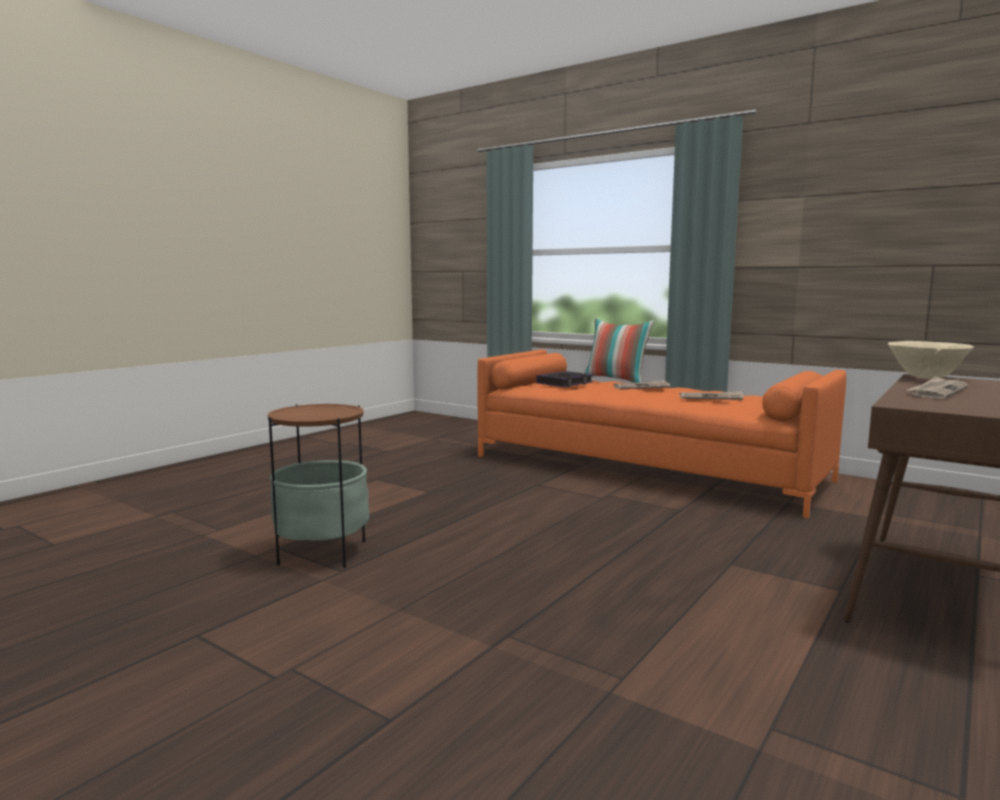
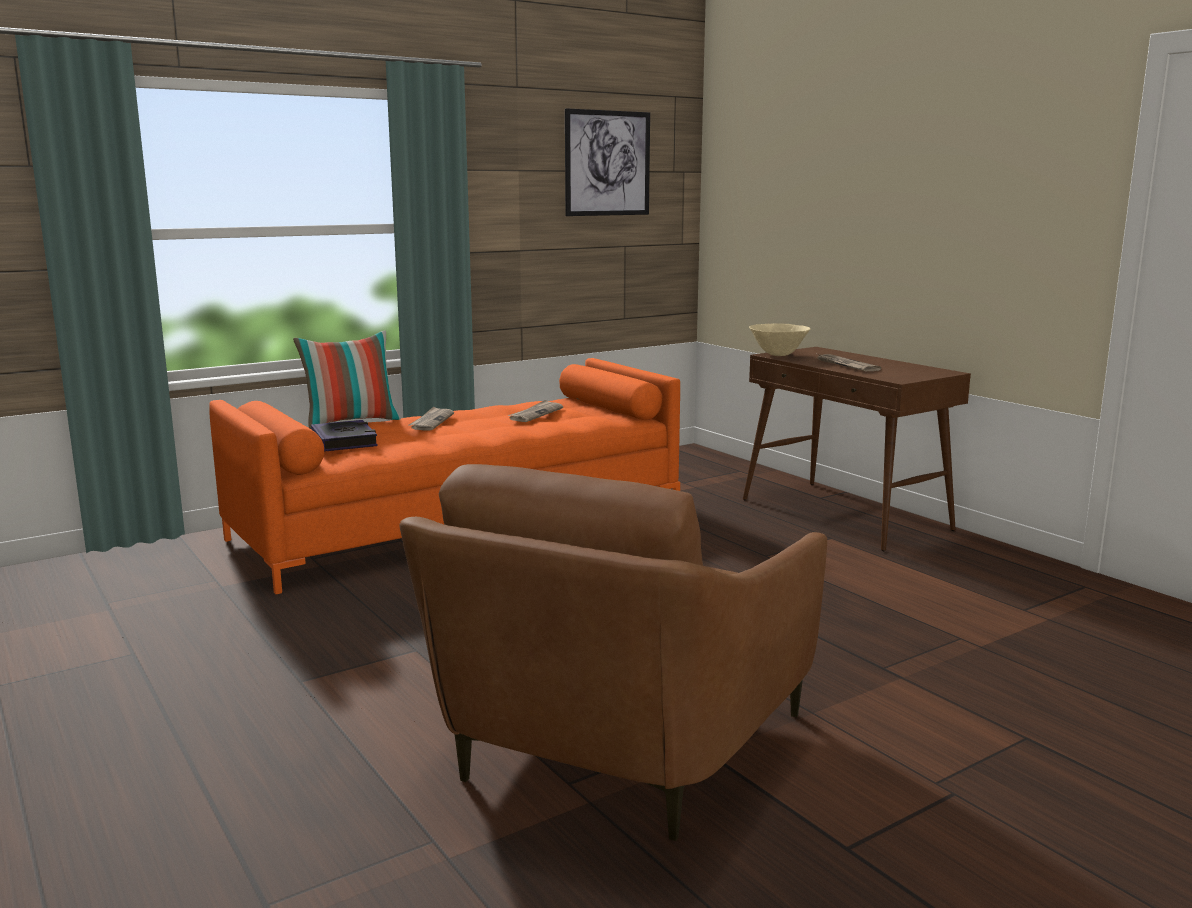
camera: 70 degrees left, 5 degrees up
(323, 552) = (613, 747): side table -> brown armchair
(913, 180) = (607, 163): none -> picture

